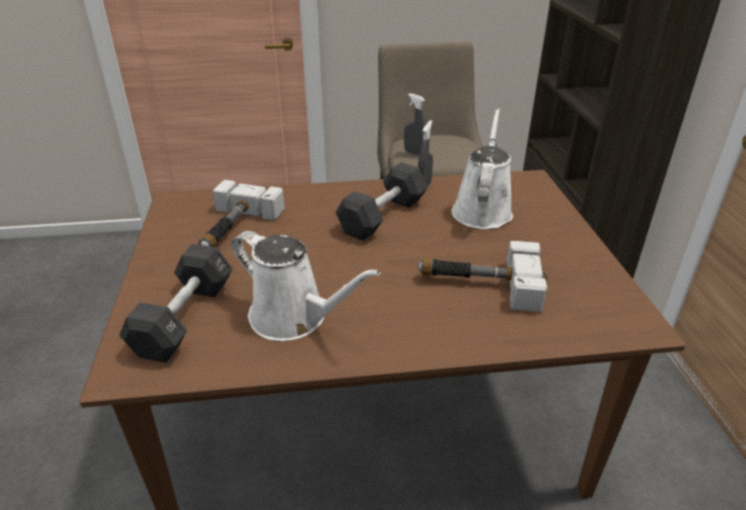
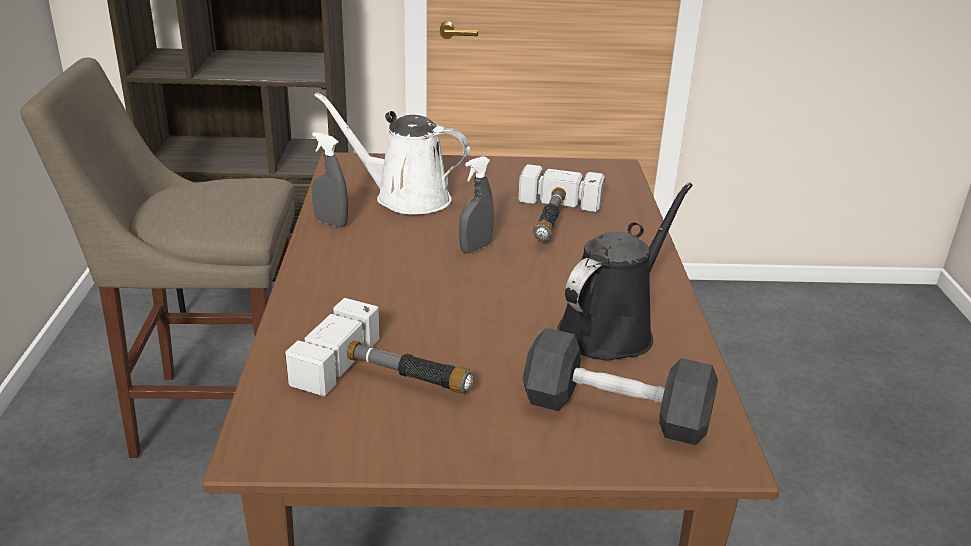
camera: 85 degrees left, 5 degrees down
(294, 318) = (611, 329): white watering can -> black watering can
(383, 216) = (397, 257): black dumbbell -> none
(414, 153) = (212, 220): grey spray bottle -> grey spray bottle (475, 248)

